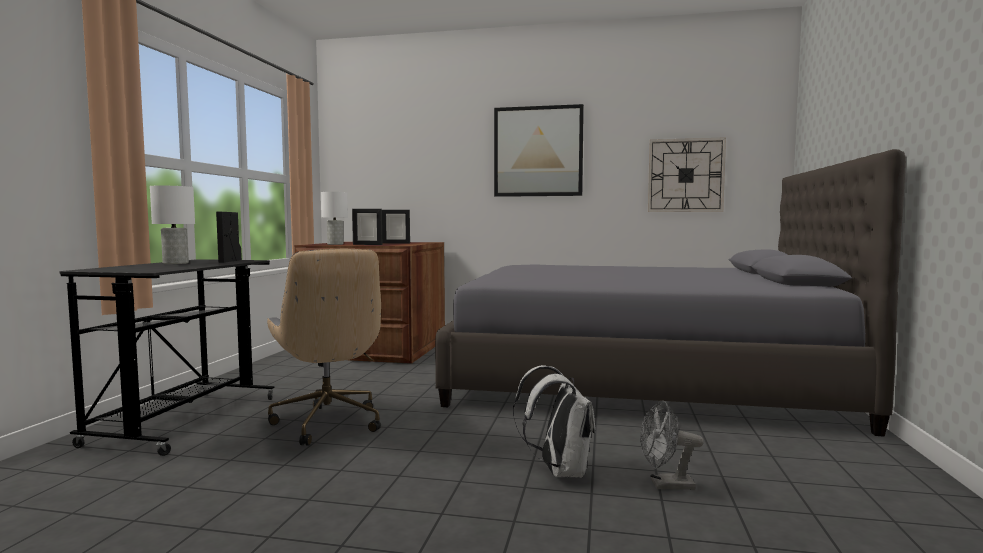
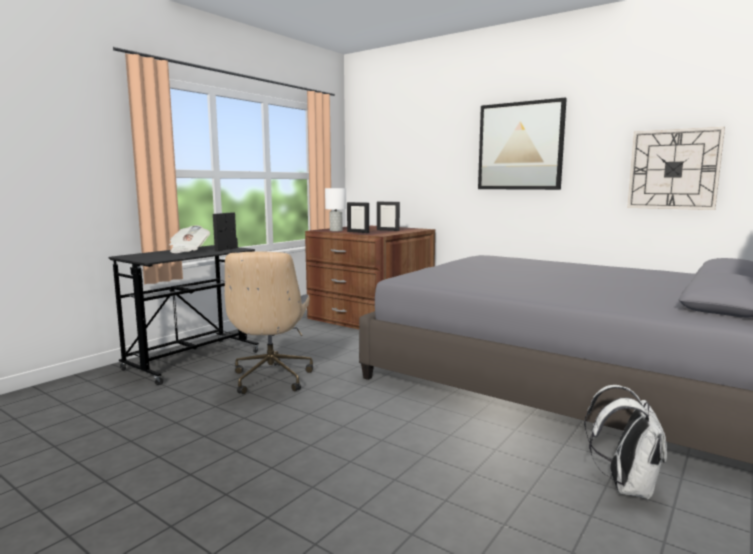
camera: 25 degrees right, 5 degrees up
(176, 263) = (188, 250): white table lamp -> newspaper
(558, 471) = (390, 454): white backpack -> white backpack (625, 486)
(665, 485) = (464, 488): grey fan -> none

